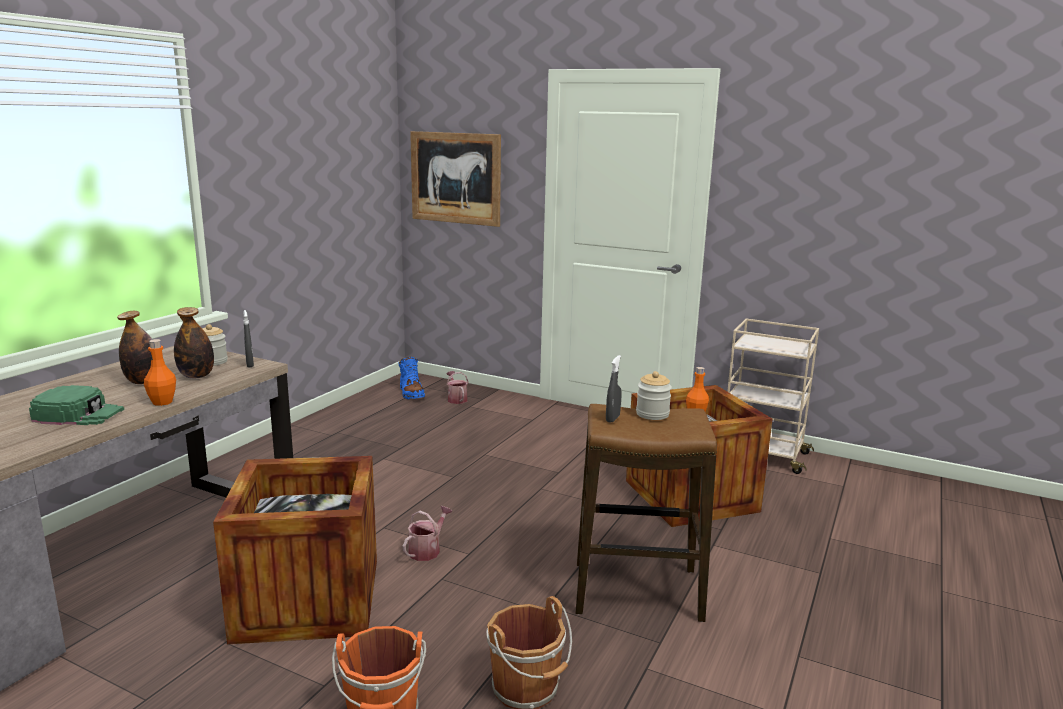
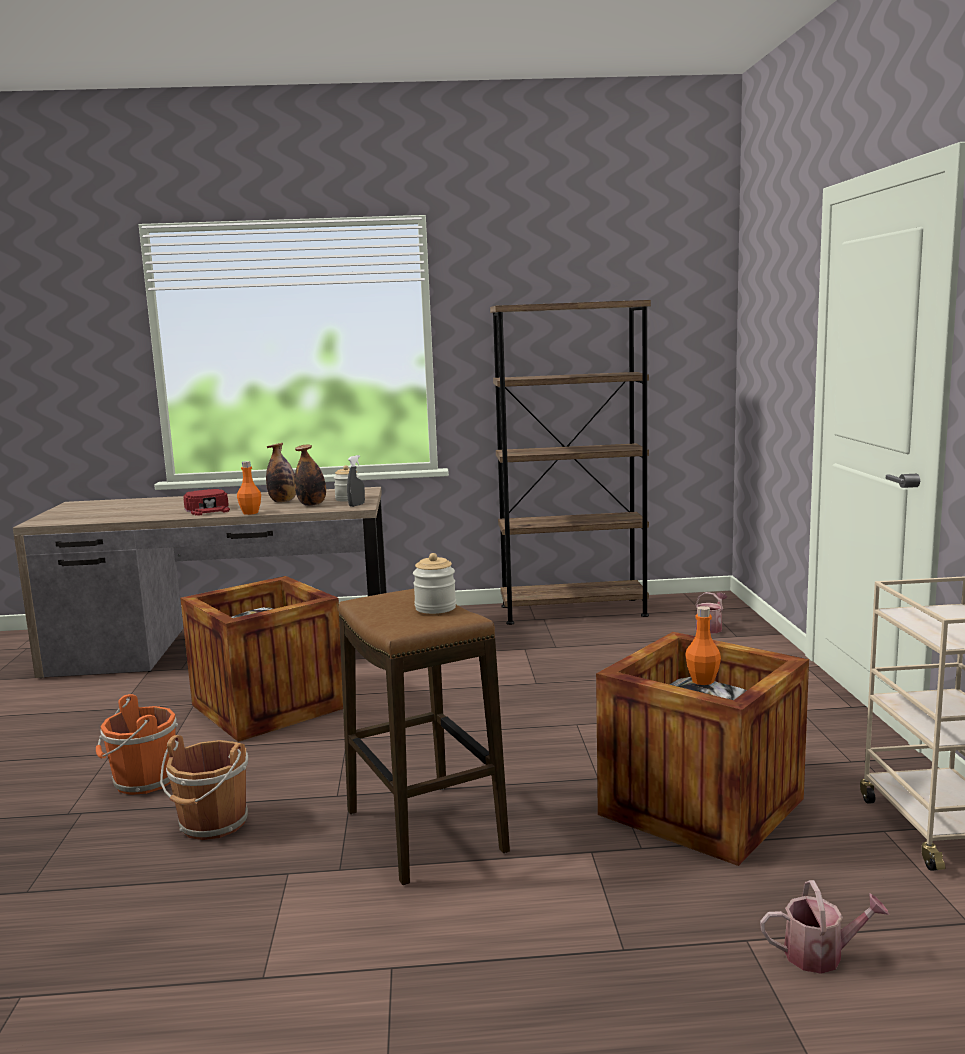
camera: 60 degrees right, 5 degrees down
(79, 414) = (208, 509): green cap -> red cap
(343, 419) = (573, 611): none -> brown bookcase
(411, 393) = (681, 610): blue boot -> none
(427, 550) = (386, 718): watering can -> watering can (821, 955)
(455, 178) = (763, 346): picture -> none
(612, 419) = (391, 598): grey spray bottle -> none

